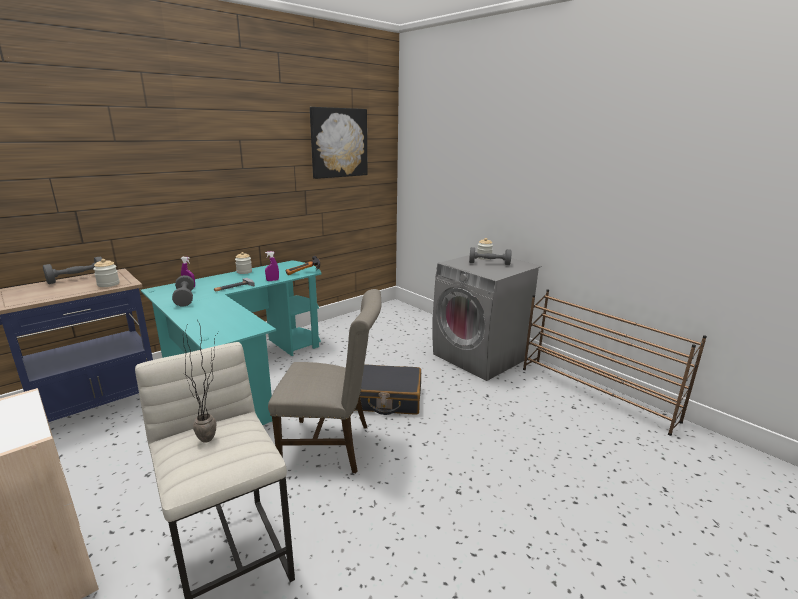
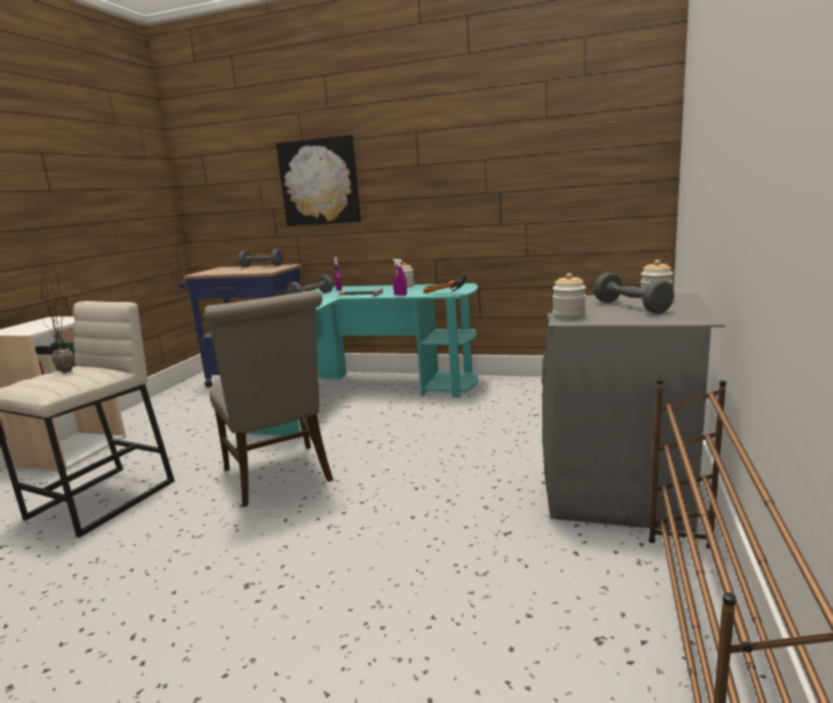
camera: 60 degrees right, 5 degrees down
(108, 284) = (259, 271): jar -> jar (569, 316)
(339, 143) = (556, 122): picture -> picture (319, 182)
(387, 399) = (401, 469): black suitcase -> none

